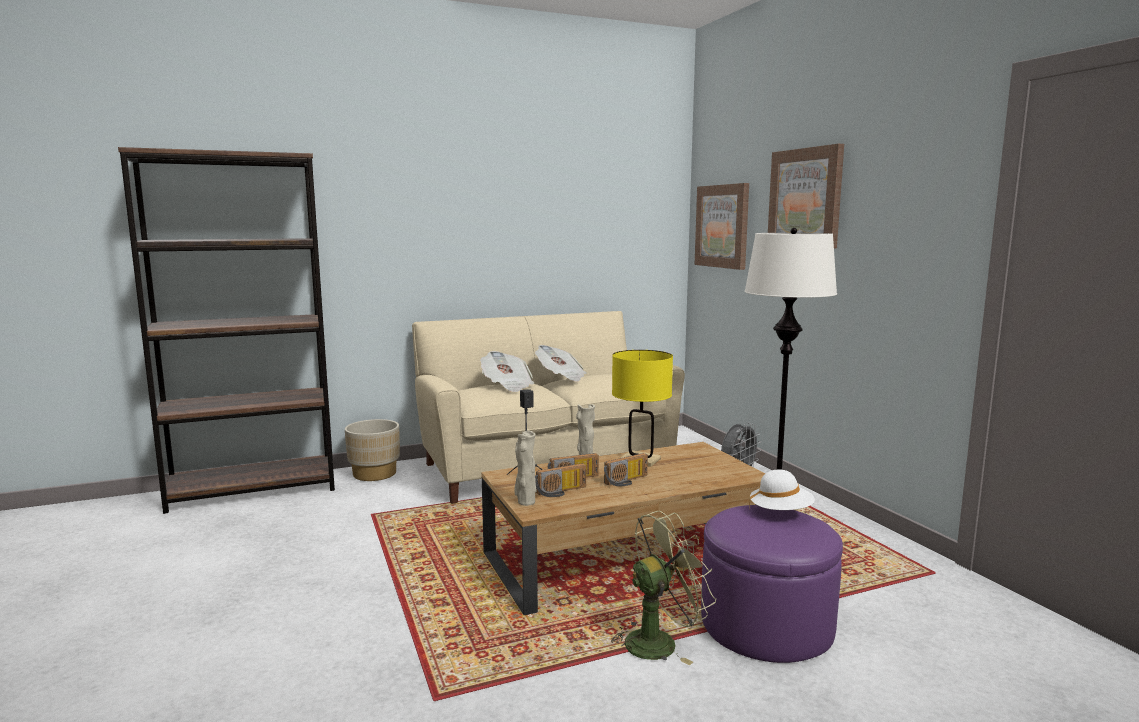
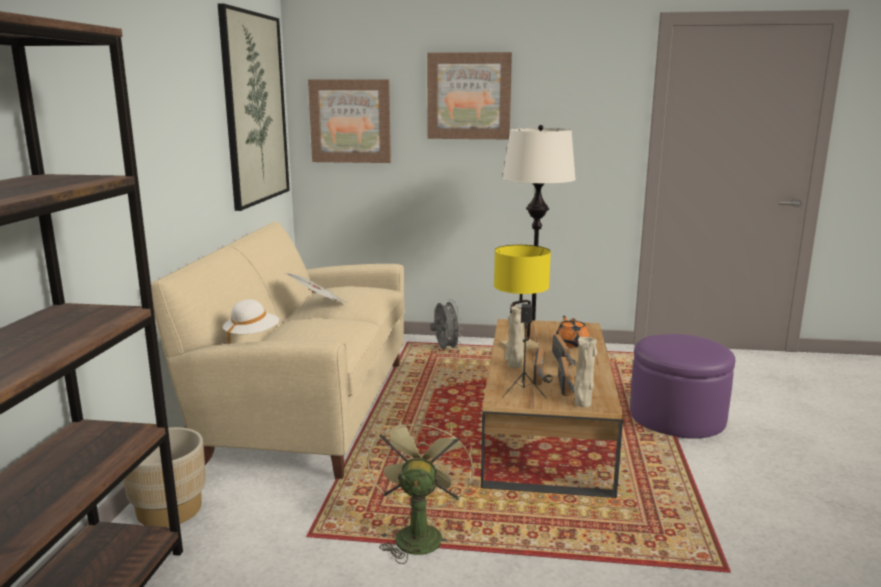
camera: 60 degrees left, 5 degrees up
(507, 386) = (311, 327): newspaper -> none
(616, 212) = (255, 109): none -> picture
(659, 641) = (681, 457): green fan -> green fan (418, 533)
(683, 476) = (571, 343): none -> orange teapot
(780, 512) = (665, 337): white hat -> white hat (252, 336)

